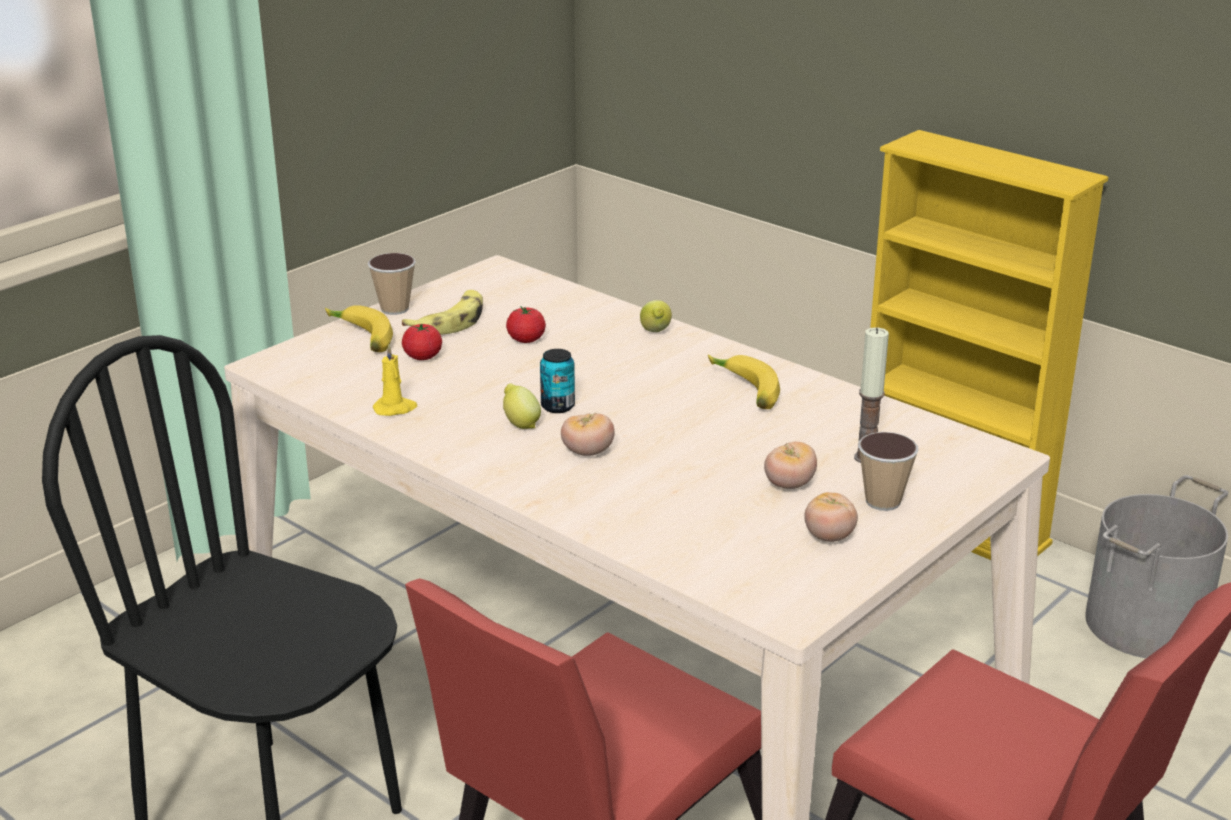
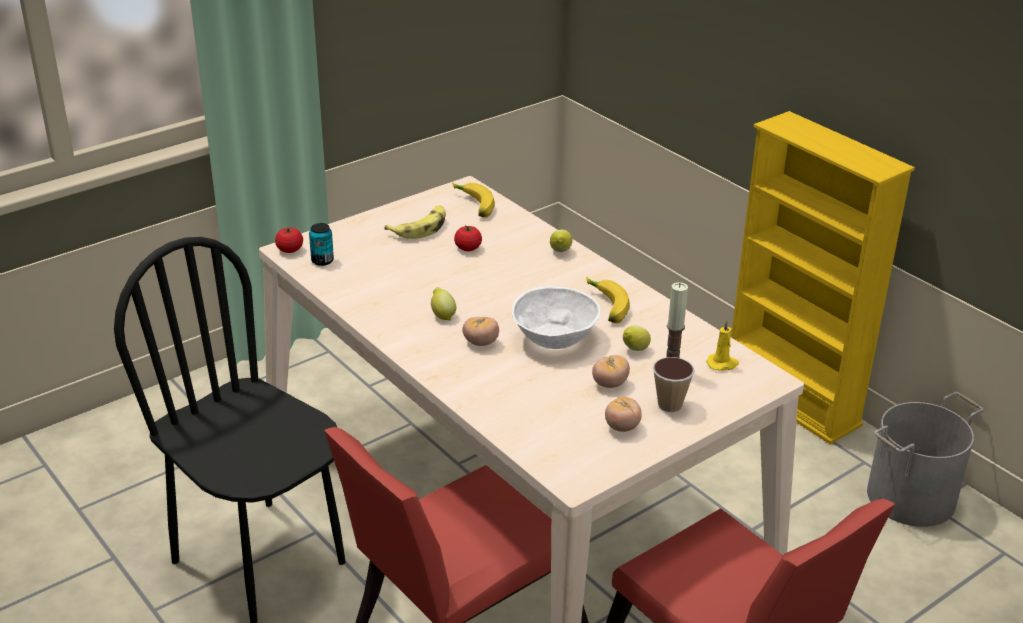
camera: 10 degrees right, 5 degrees up
(359, 339) = (354, 236): banana -> banana (472, 206)
(394, 309) = (385, 214): cup -> none
(395, 408) = (362, 294): yellow candle -> yellow candle (722, 364)
(422, 357) = (393, 255): tomato -> tomato (290, 250)
(558, 406) = (472, 304): can -> can (322, 260)
(691, 436) = (555, 338): none -> white bowl
(805, 439) = (634, 350): none -> lemon

